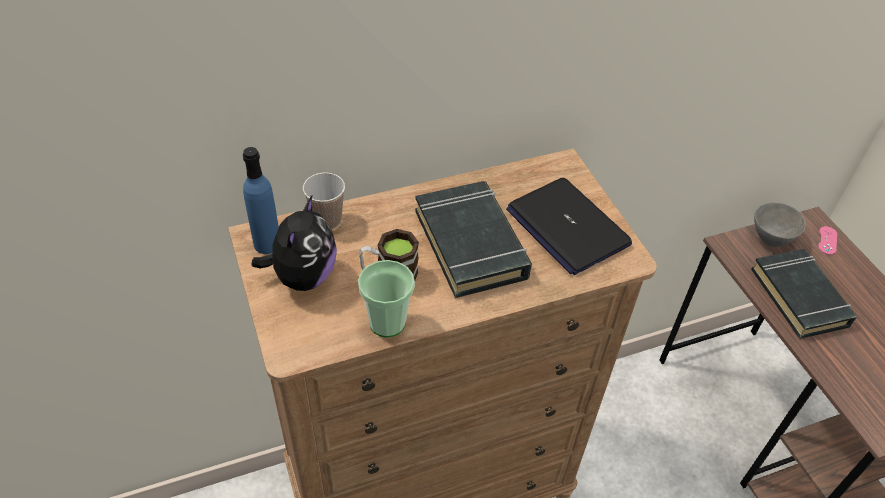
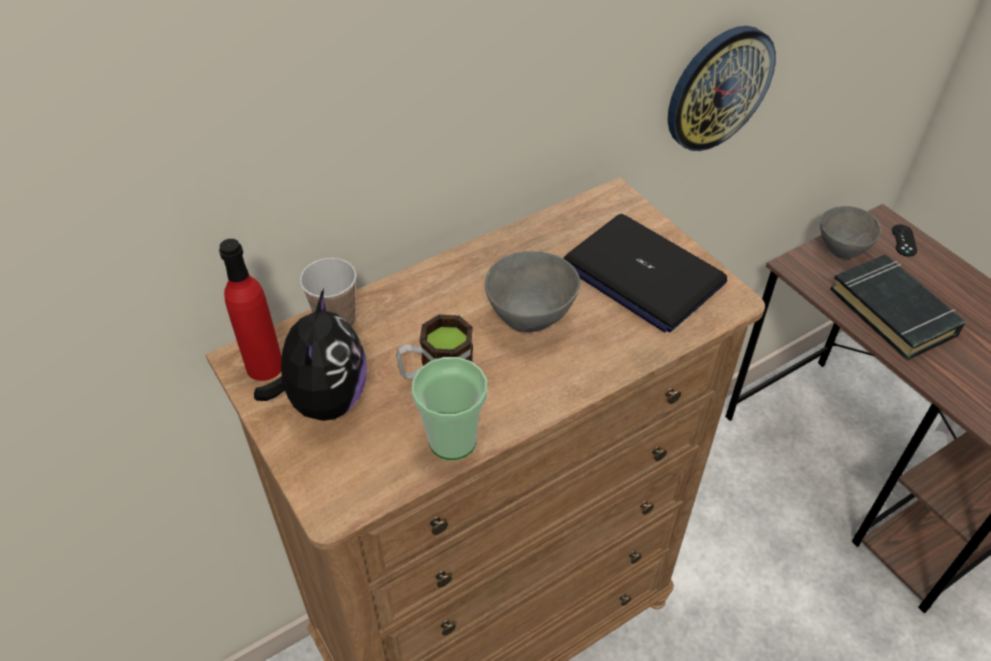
camera: 10 degrees left, 0 degrees up
(267, 244) = (265, 366): blue bottle -> red bottle
(471, 244) = (530, 317): black book -> grey bowl
(668, 91) = (718, 88): none -> wall clock
(827, 240) = (904, 240): pink game controller -> black game controller

